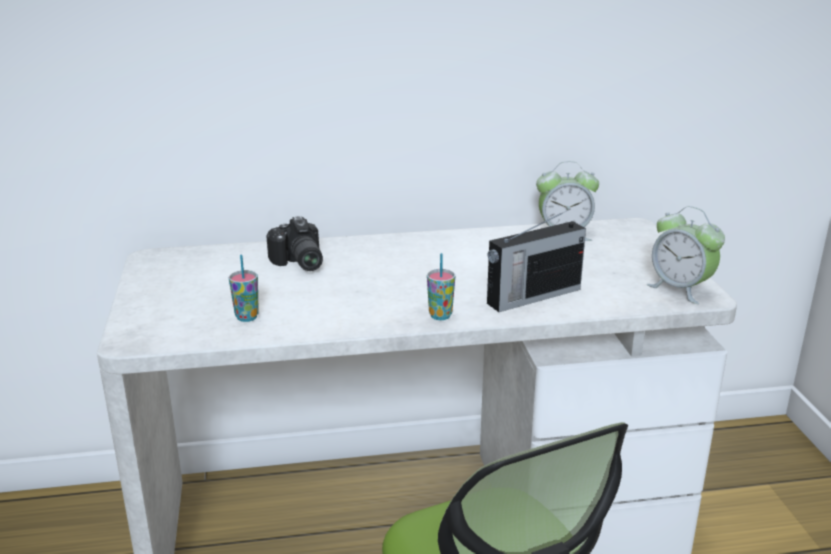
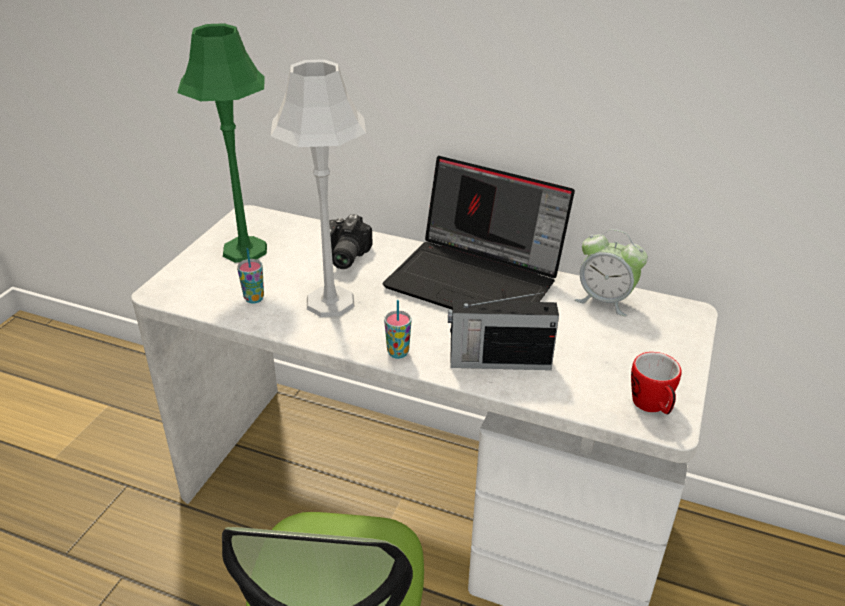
camera: 30 degrees right, 10 degrees up
(186, 284) = (245, 250): none -> green table lamp
(329, 299) = (330, 302): none -> grey table lamp
(444, 248) = (477, 280): none -> laptop
(680, 289) = (652, 406): alarm clock -> mug

